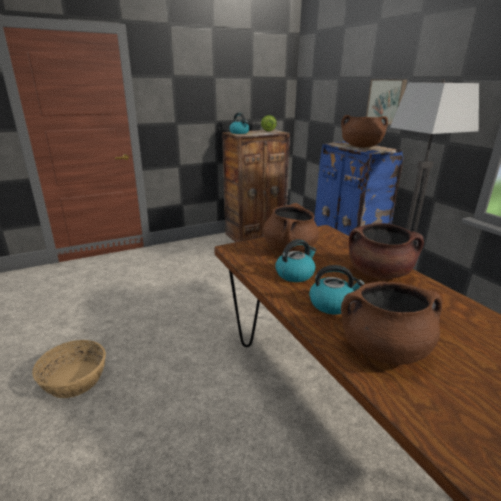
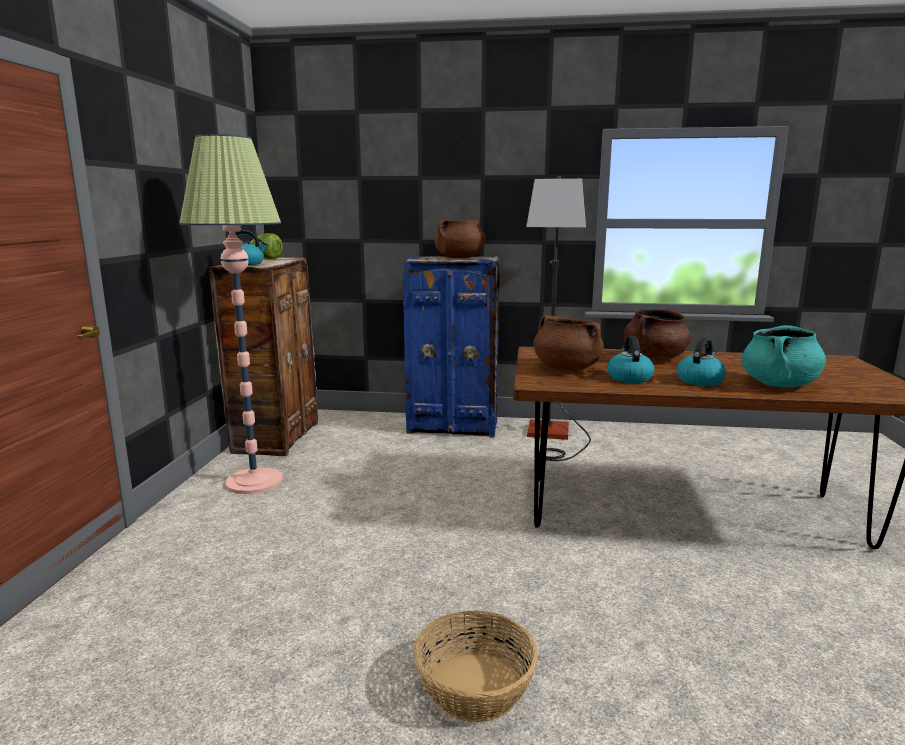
camera: 55 degrees left, 10 degrees down
(206, 250) = (254, 481): none -> floor lamp
(383, 349) = (779, 384): brown cooking pot -> turquoise cooking pot
(386, 102) = (453, 204): picture -> none

